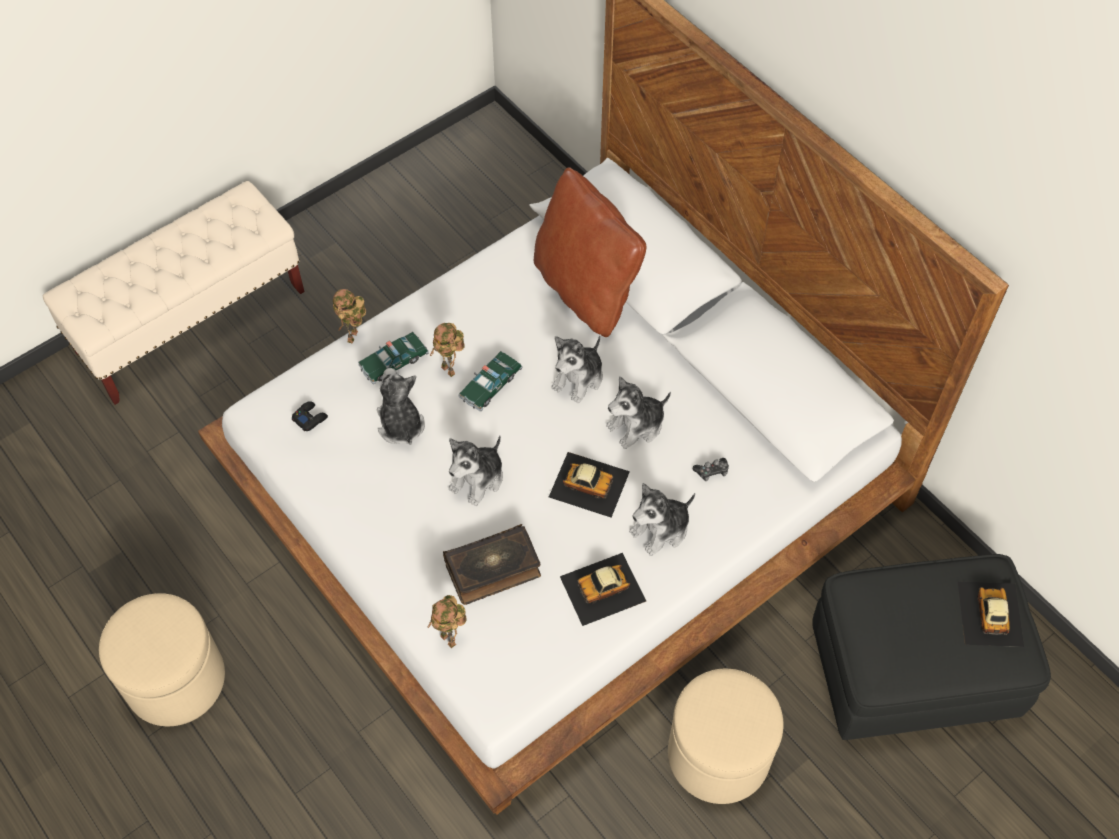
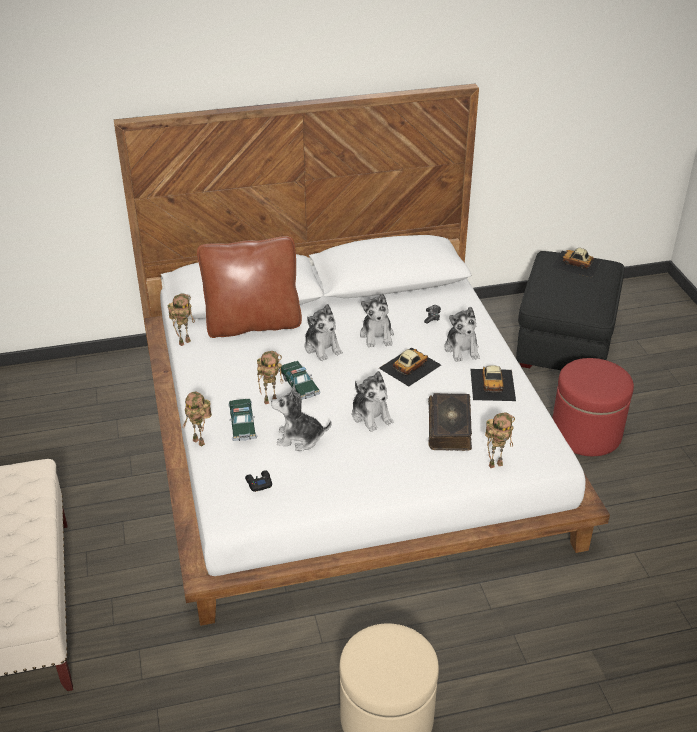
camera: 65 degrees left, 20 degrees down
(516, 242) = (184, 341): none -> toy robot
(718, 754) = (586, 433): beige ottoman -> red ottoman

